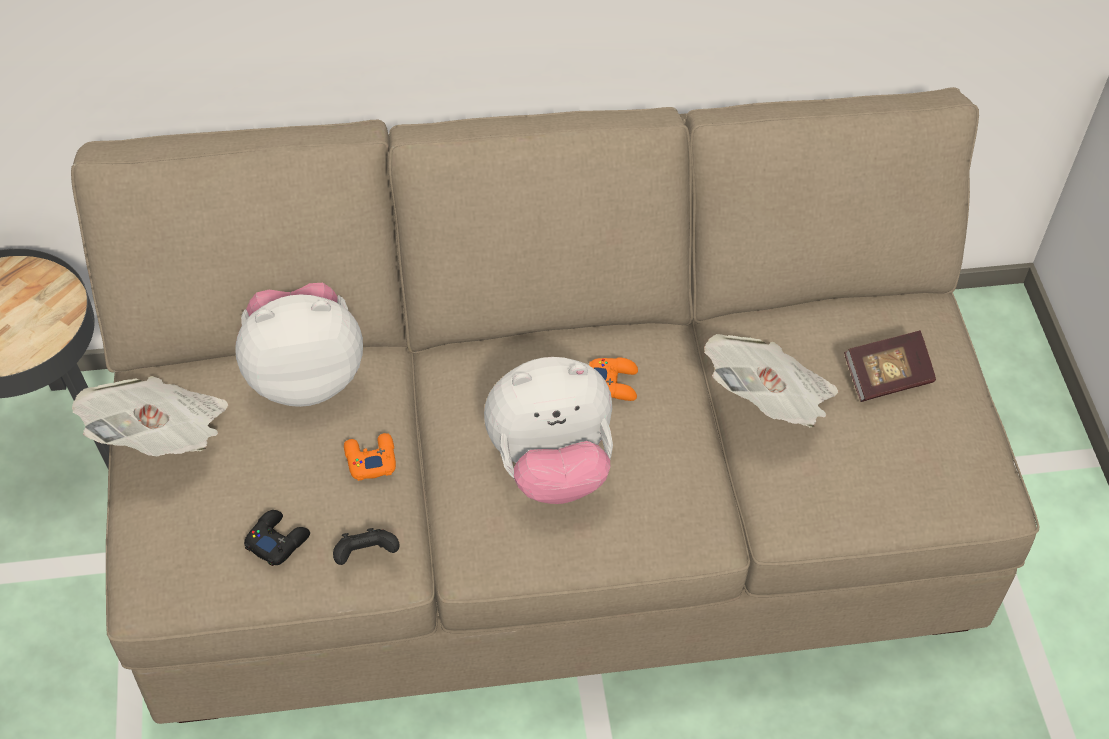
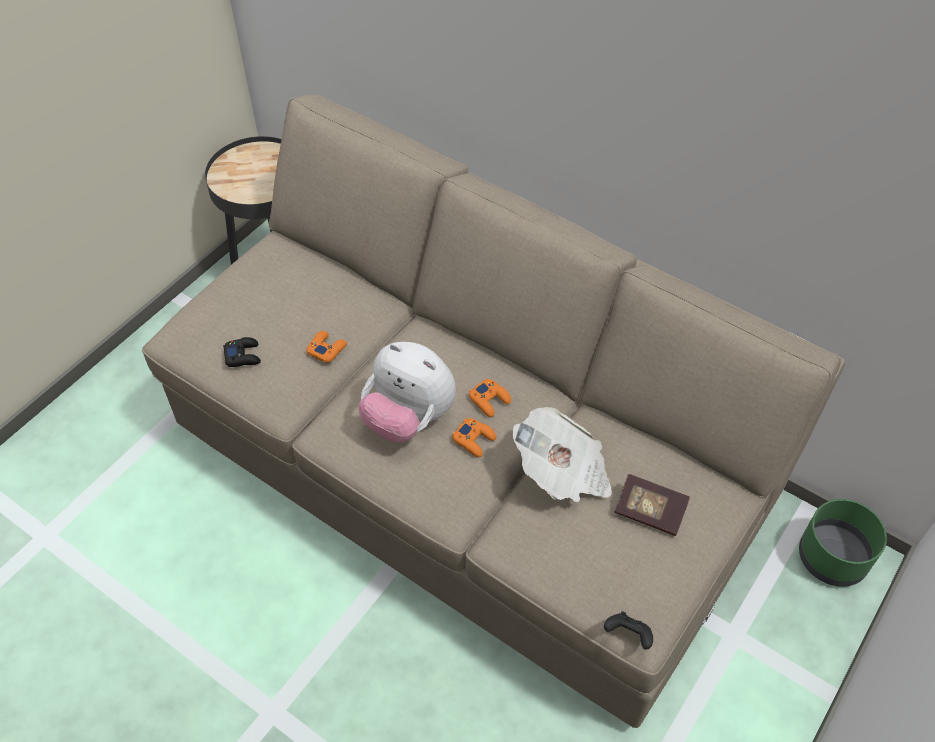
camera: 45 degrees right, 0 degrees up
(162, 436) = (251, 271): newspaper -> none
(304, 375) = (343, 286): plush toy -> none
(366, 556) = (273, 393): black game controller -> black game controller (628, 635)
(645, 436) = (474, 440): none -> orange game controller
(972, 330) = (833, 557): none -> green planter

